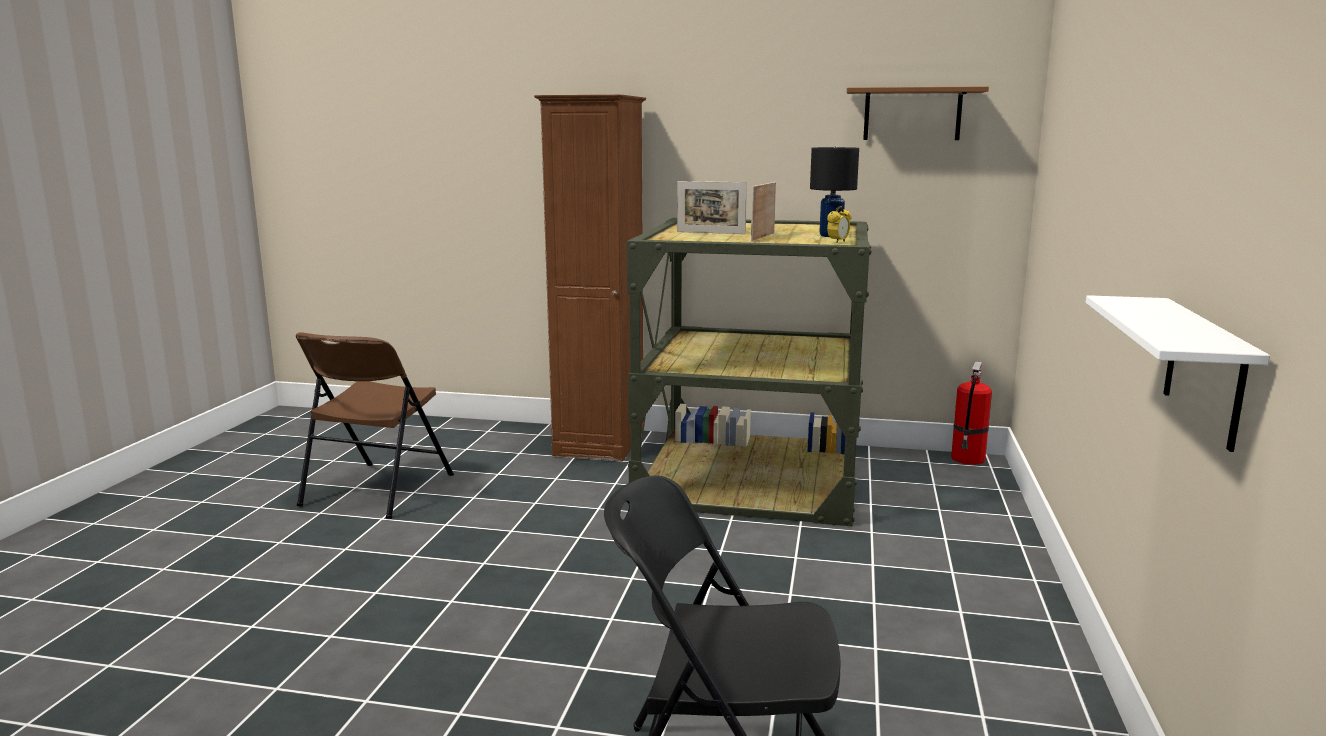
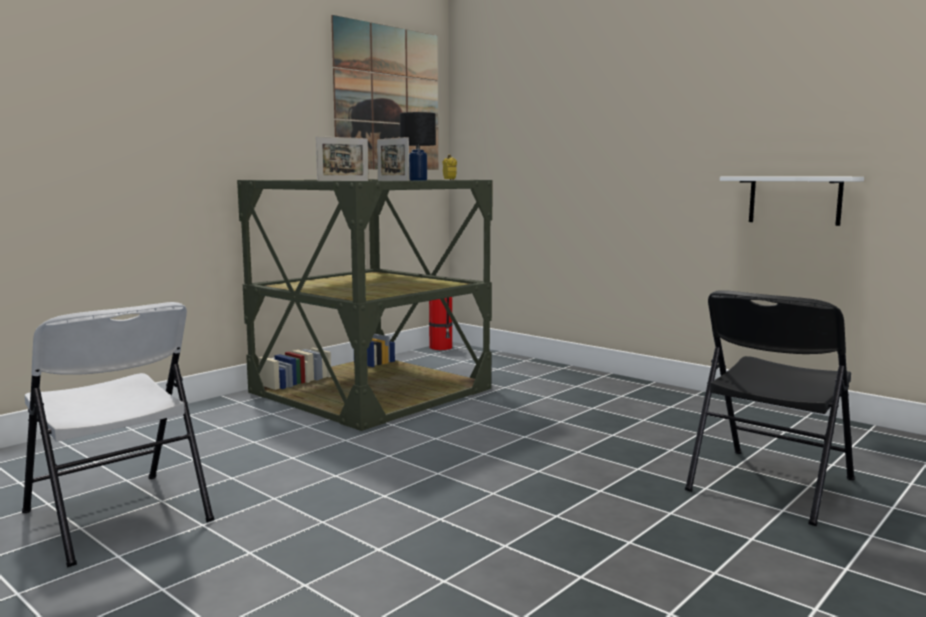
camera: 60 degrees left, 5 degrees down
(378, 490) = (116, 517): brown chair -> white chair
(600, 444) = (211, 414): brown cabinet -> none
(912, 114) = (388, 99): brown shelf -> picture

